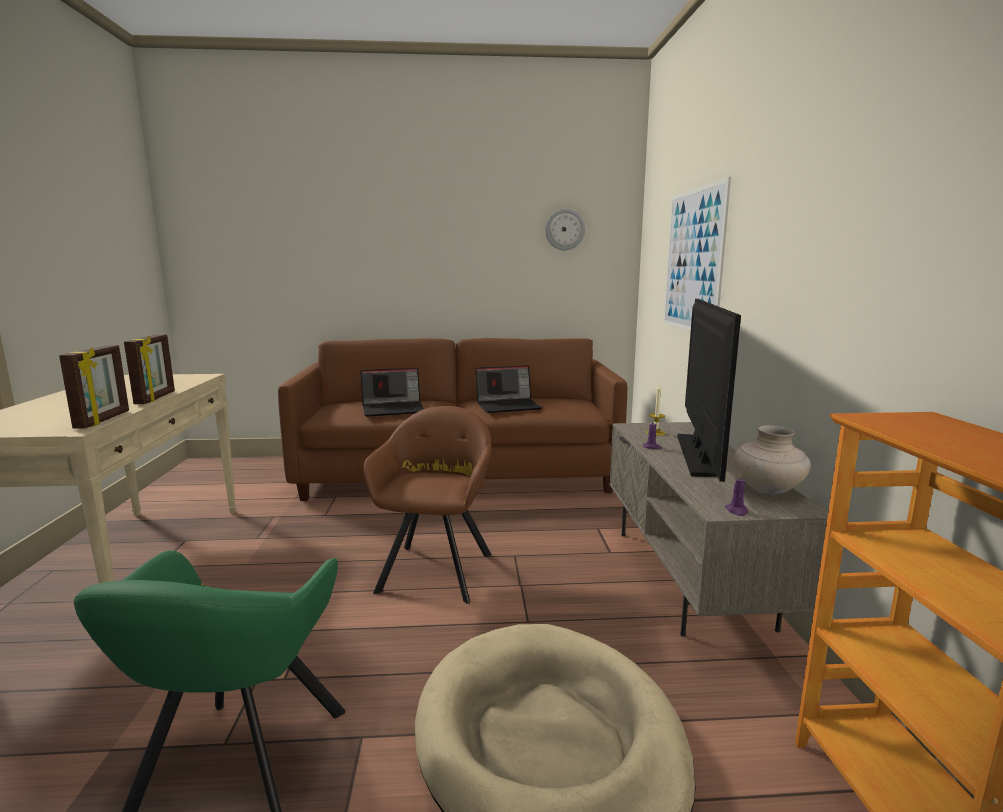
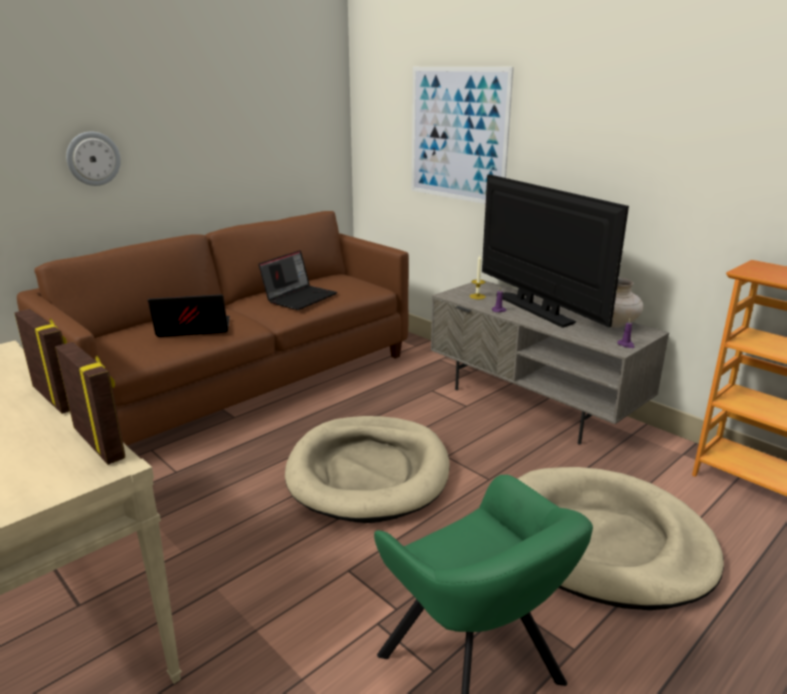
camera: 40 degrees left, 10 degrees up
(394, 409) = (192, 330): laptop -> laptop turned 135 degrees counterclockwise
(438, 568) = (368, 472): brown armchair -> beige dog bed
(564, 229) = (285, 92): wall clock -> wall clock (93, 158)

